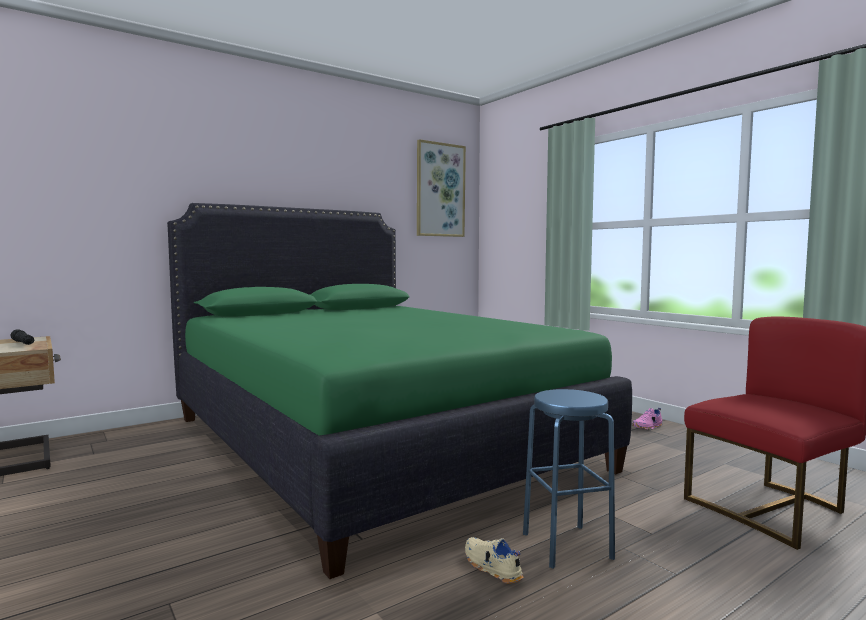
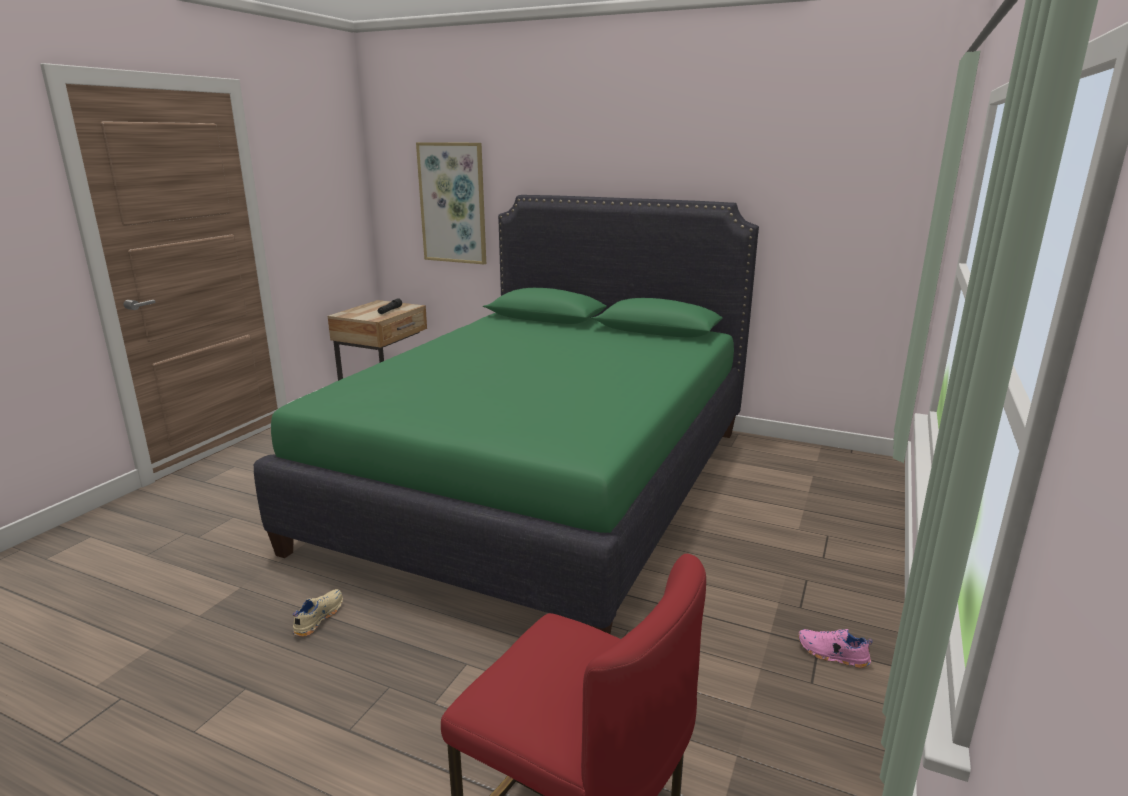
camera: 60 degrees right, 15 degrees up
(440, 190) = (866, 162): picture -> picture (453, 203)
(567, 545) = (377, 650): blue stool -> none

